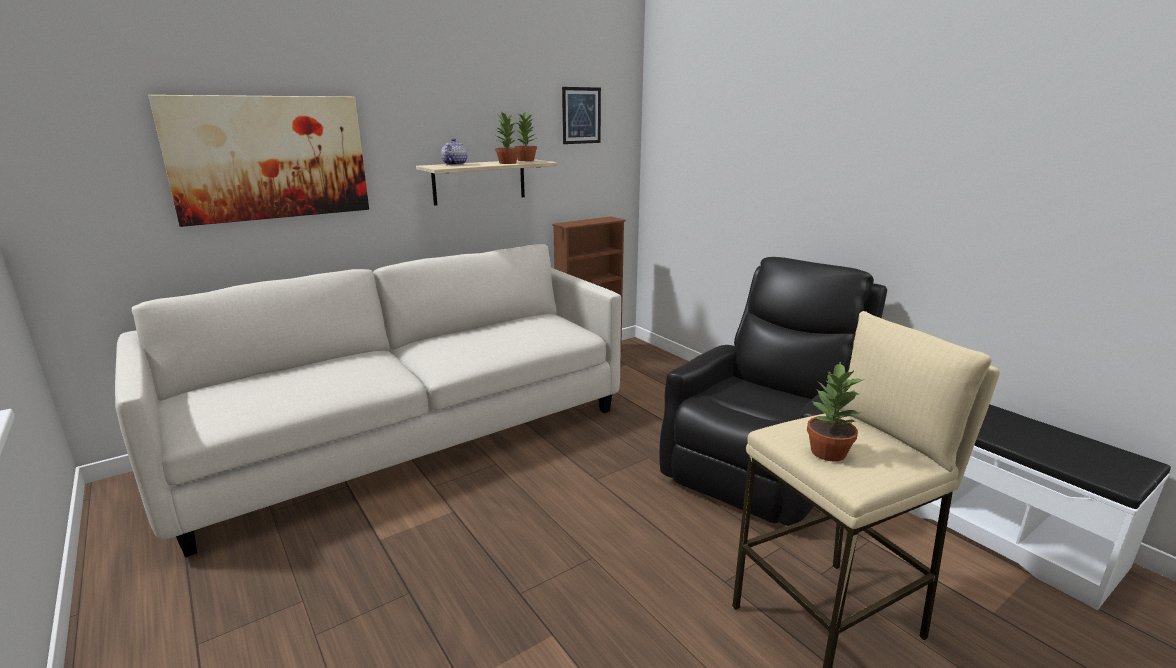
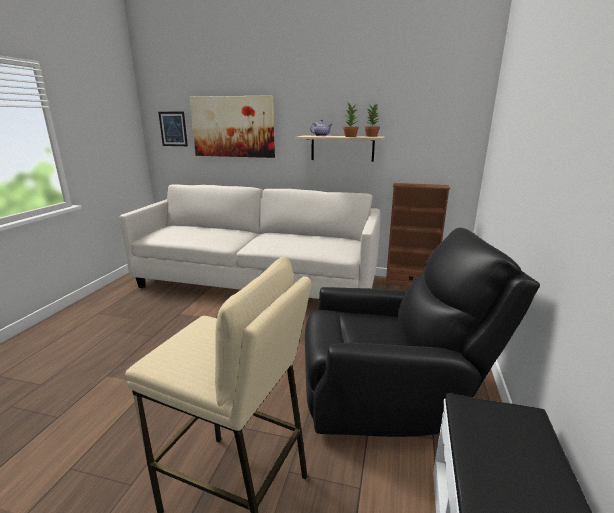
camera: 50 degrees right, 0 degrees up
(581, 115) = (429, 106): picture -> picture (173, 129)
(827, 453) = (185, 342): potted plant -> none

